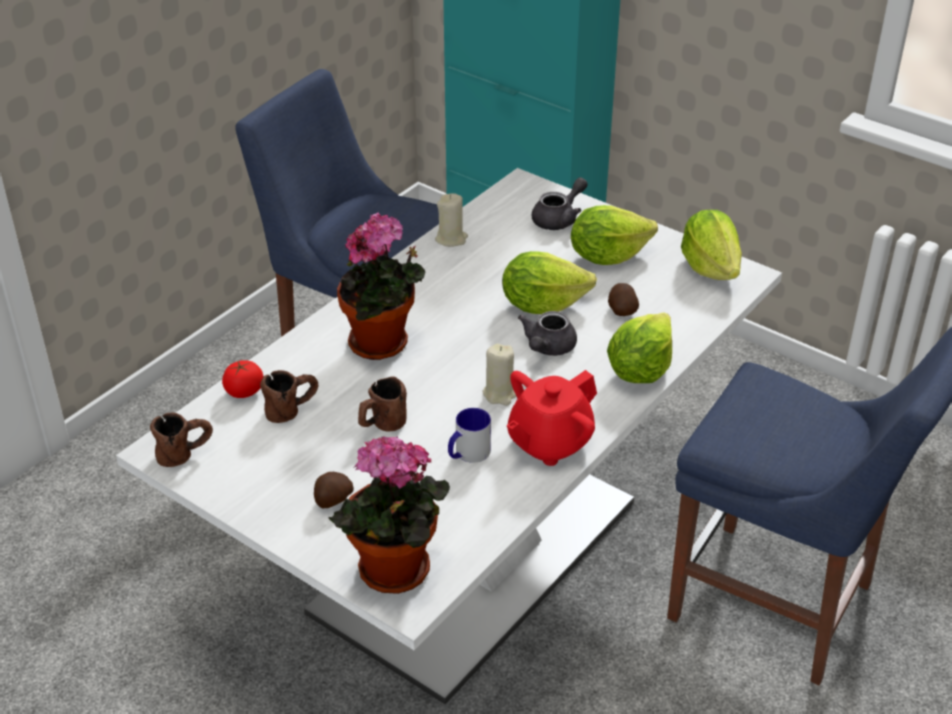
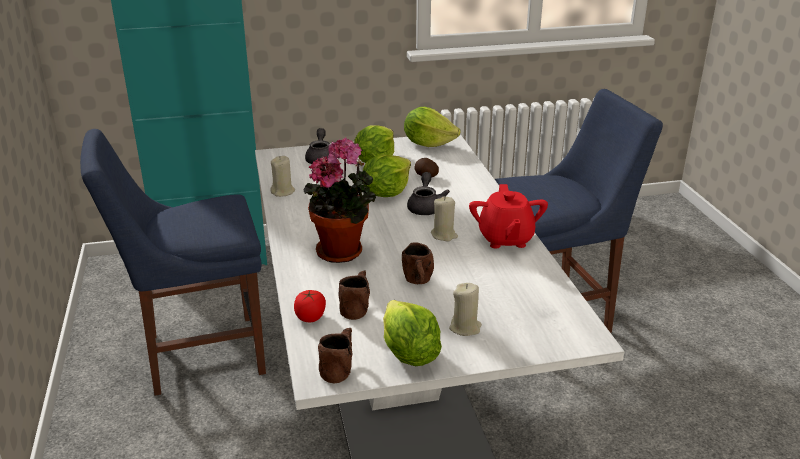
camera: 50 degrees left, 10 degrees down
(332, 500) = (465, 327): potato -> beige candle
(393, 574) = (559, 334): potted plant -> none
(467, 454) = (482, 266): mug -> none
(547, 348) = (425, 207): grey teapot -> grey teapot turned 150 degrees counterclockwise
(640, 370) = (481, 192): lettuce -> lettuce (409, 354)

